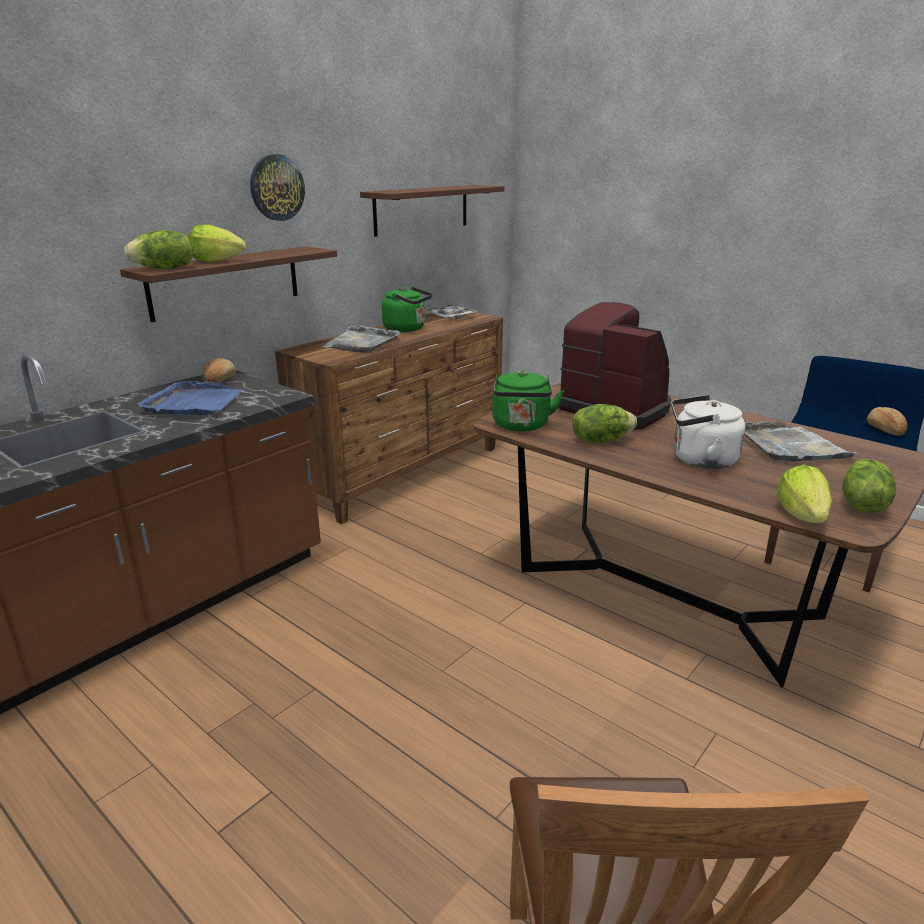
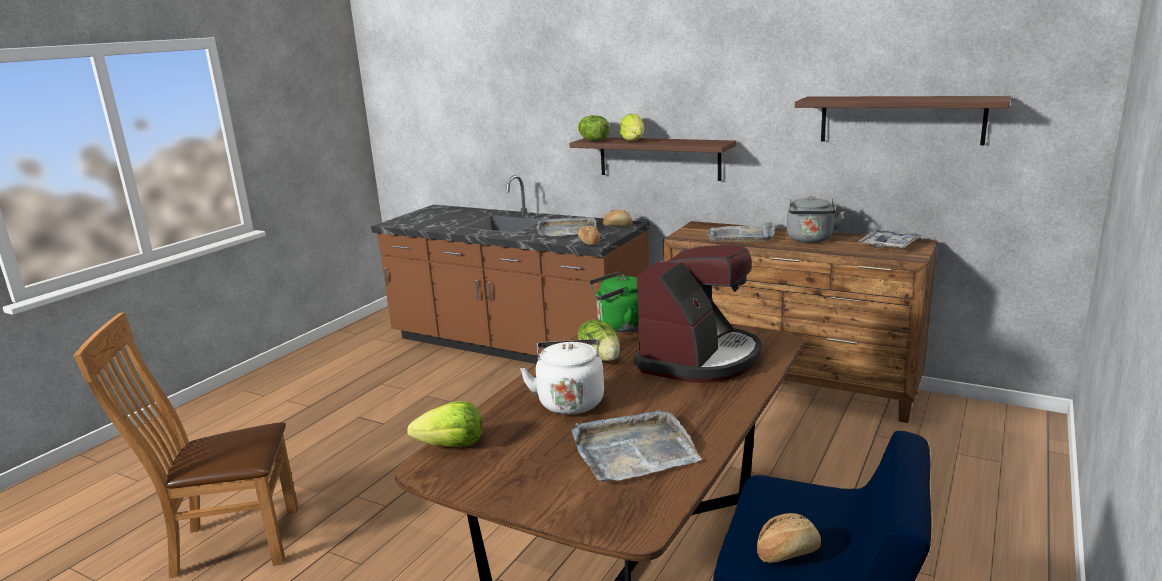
camera: 80 degrees right, 5 degrees down
(193, 403) = (566, 230): blue tray -> grey tray
(275, 397) = (589, 243): none -> bread
(276, 188) = (712, 89): wall clock -> none
(407, 329) = (810, 240): green kettle -> grey kettle
(861, 504) = (480, 479): lettuce -> none

